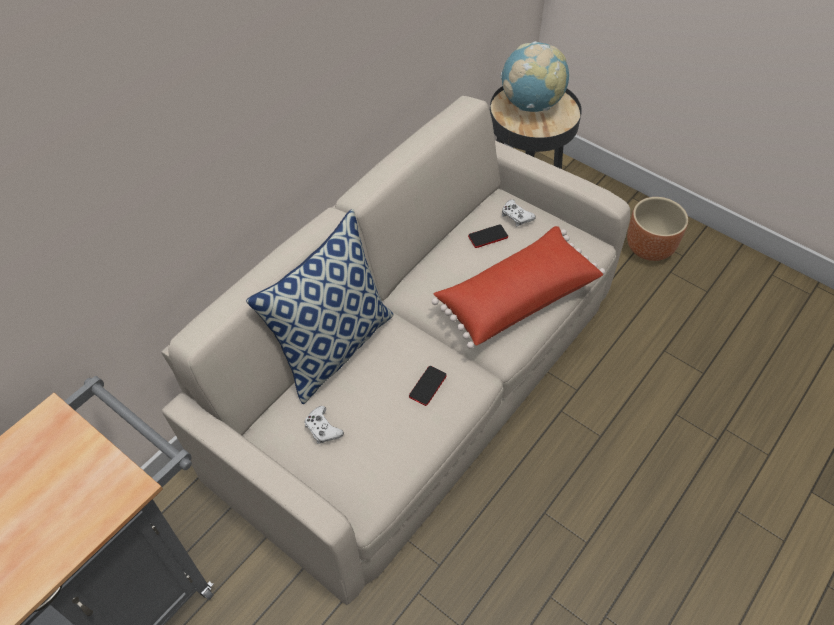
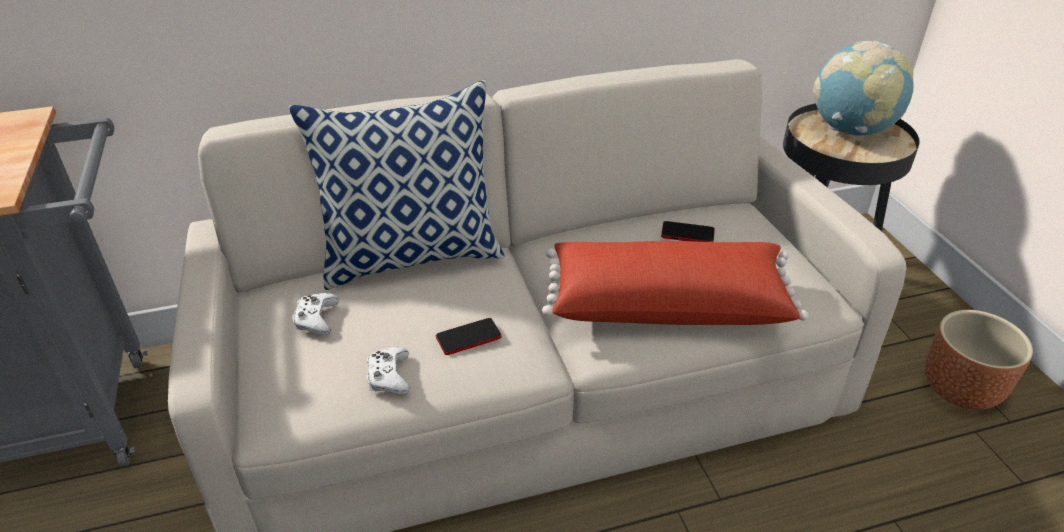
camera: 35 degrees right, 15 degrees down
(516, 216) = (743, 229): white game controller -> white game controller (389, 376)

